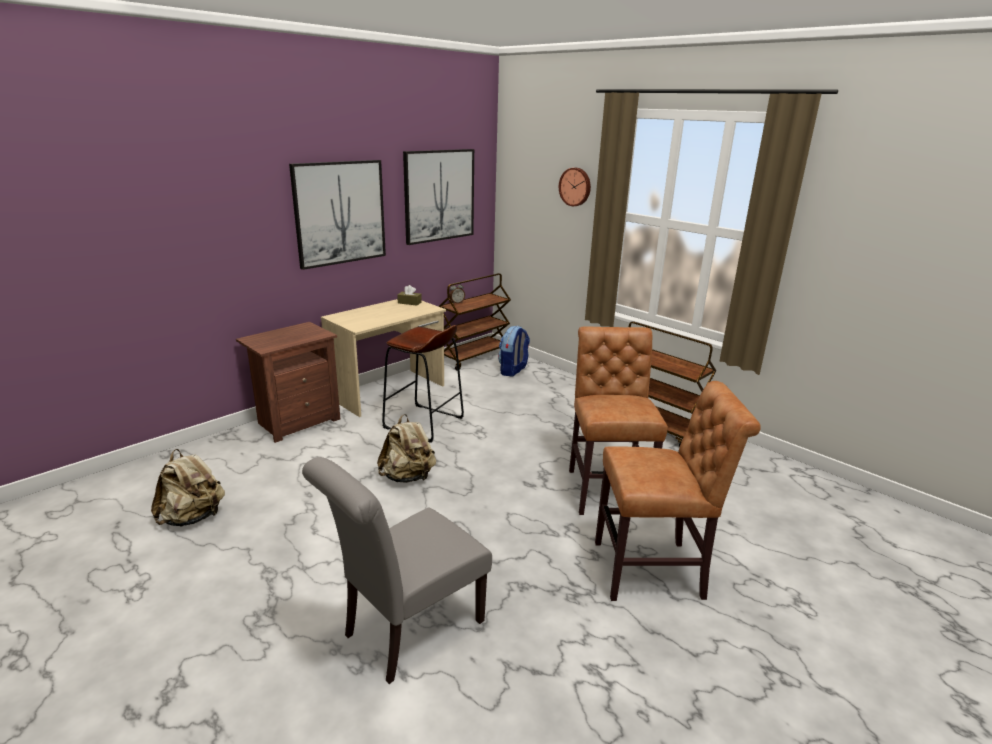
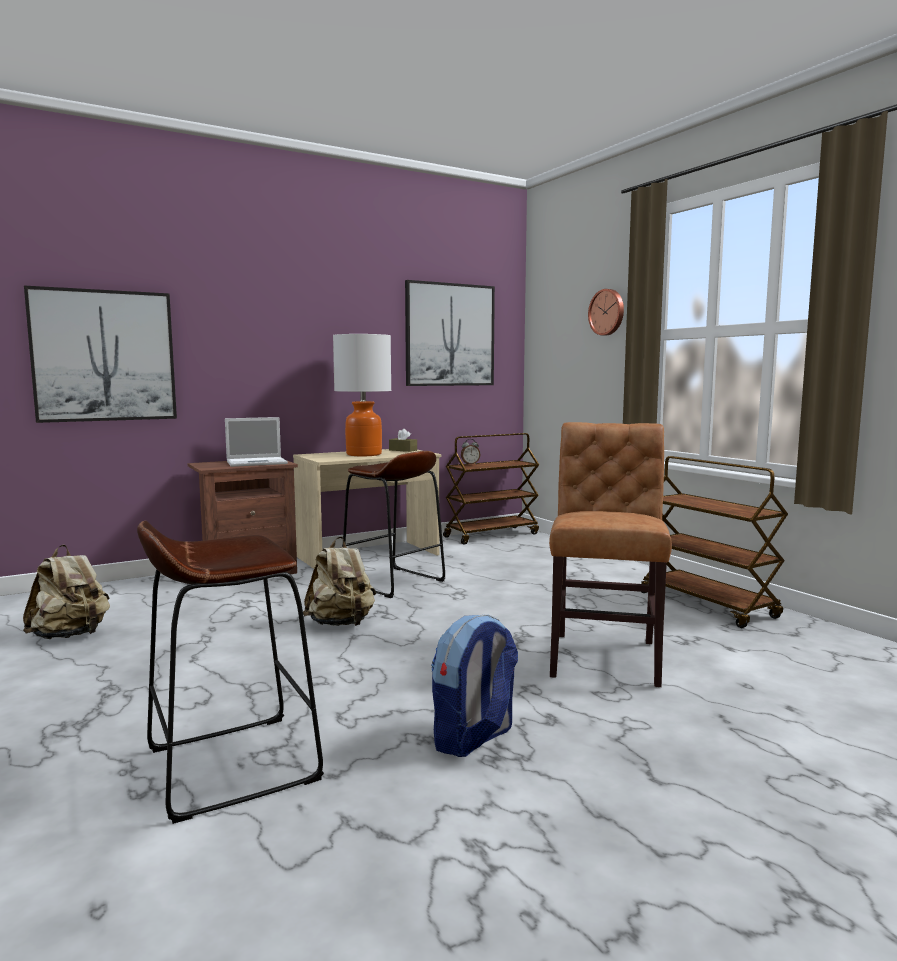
camera: 15 degrees right, 15 degrees down
(300, 334) = (258, 462): none -> laptop
(340, 213) = (324, 339): picture -> picture (104, 356)
(383, 314) = (364, 454): none -> table lamp
(406, 631) = (232, 764): grey chair -> brown stool
(513, 371) = (534, 548): backpack -> backpack (474, 738)
(654, 570) = (636, 746): brown chair -> none

